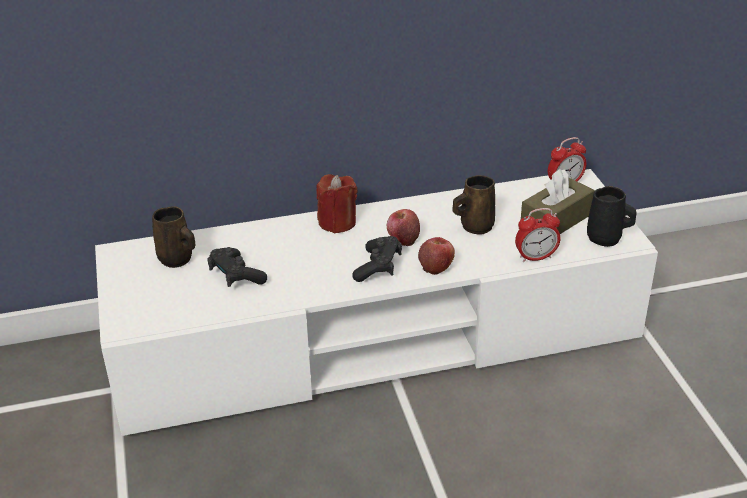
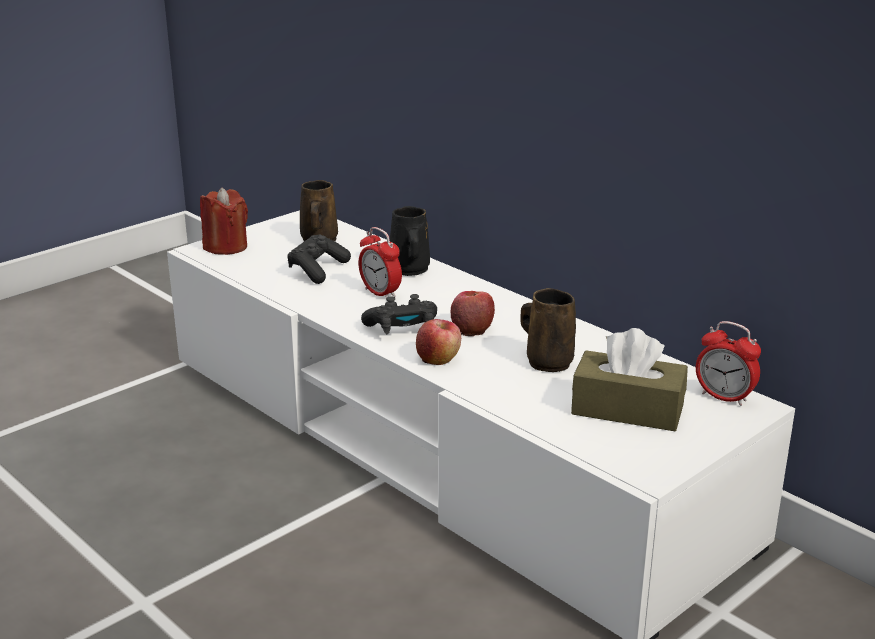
camera: 60 degrees right, 10 degrees down
(337, 222) = (462, 289): red candle -> red candle (226, 247)
(535, 257) = (526, 414): alarm clock -> alarm clock (380, 293)
(606, 239) = (630, 454): black mug -> black mug (410, 270)

